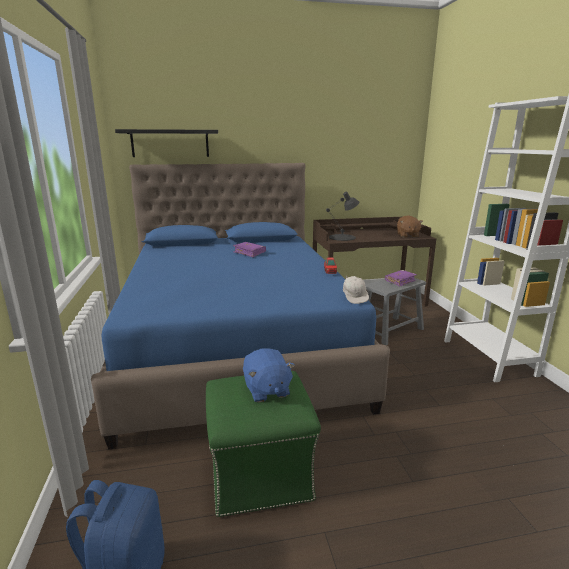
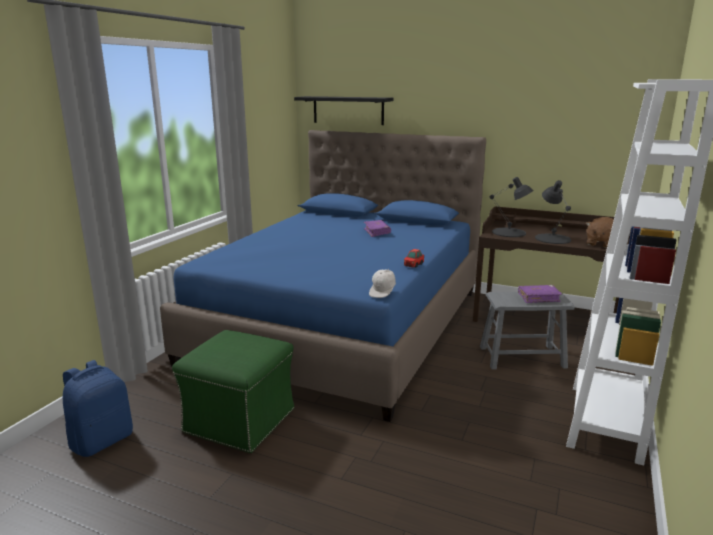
camera: 35 degrees right, 0 degrees up
(266, 390) = (243, 347): blue plush toy -> none
(375, 237) = (552, 238): none -> black table lamp

